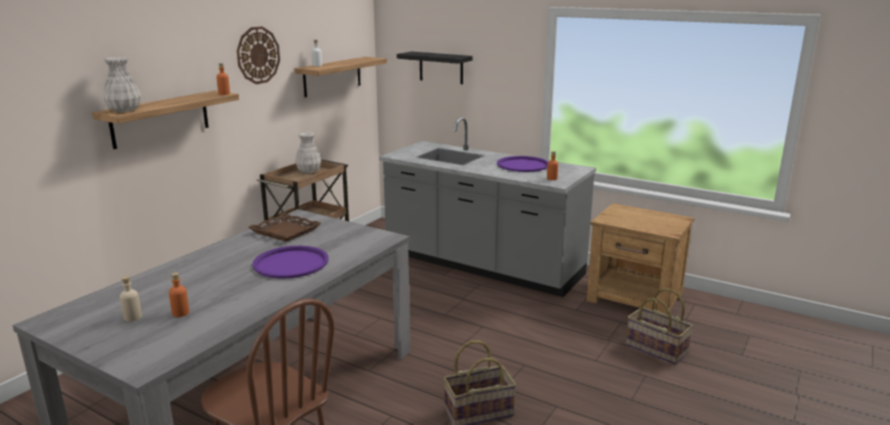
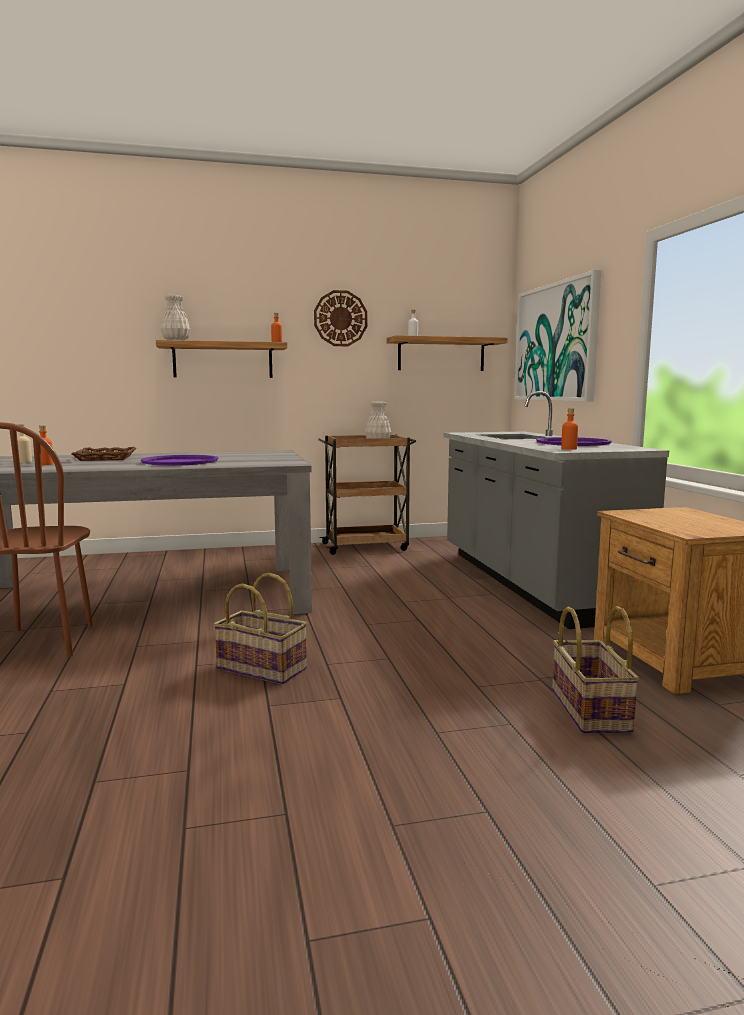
camera: 45 degrees right, 10 degrees down
(285, 231) = (238, 454): brown tray -> brown tray (105, 458)
(441, 68) = (555, 342): black shelf -> picture

